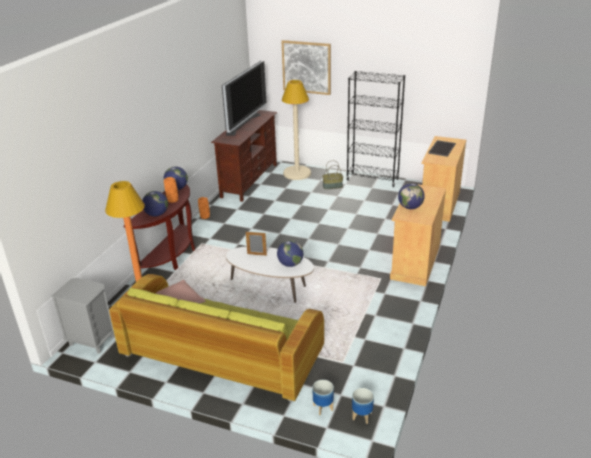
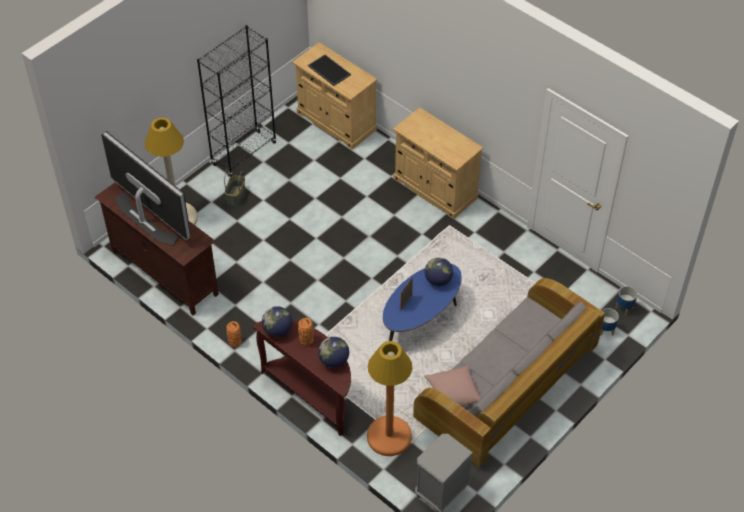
camera: 70 degrees left, 20 degrees up
(221, 353) = (507, 384): green sofa -> grey sofa
(270, 288) = (421, 318): white coffee table -> blue coffee table
(306, 67) = (139, 97): picture -> none
(410, 207) = (443, 148): globe -> none

